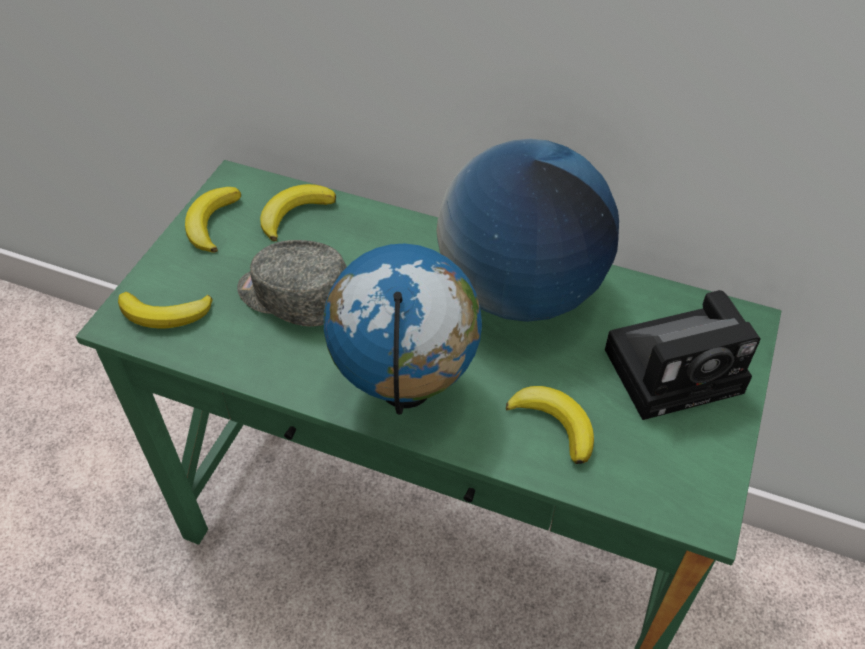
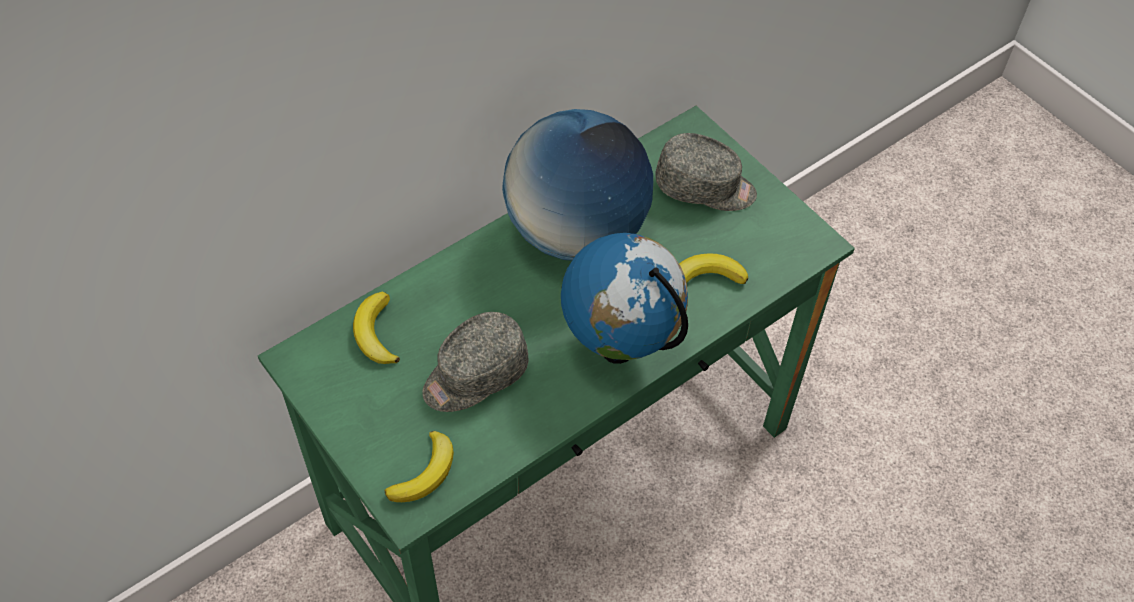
camera: 60 degrees left, 5 degrees up
(212, 223) = (338, 397): banana -> none
(677, 368) = (705, 187): camera -> grey cap

